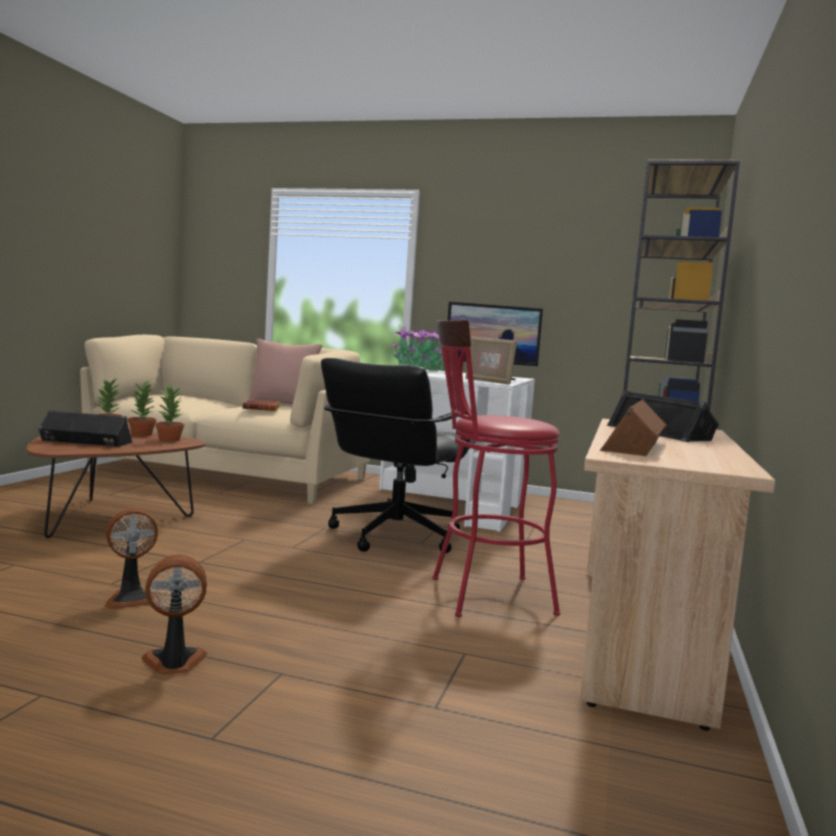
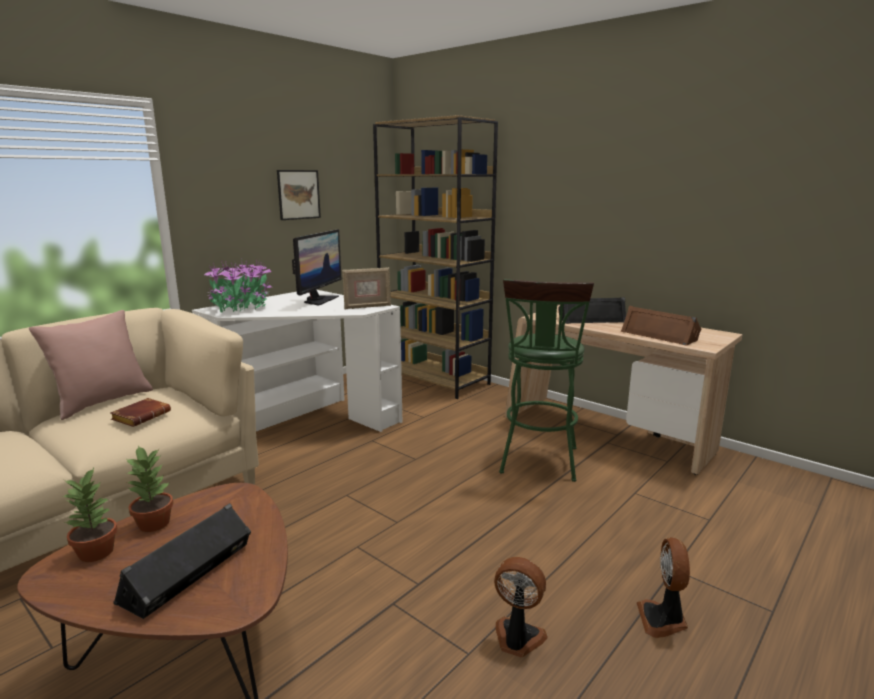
camera: 65 degrees left, 10 degrees up
(131, 599) = (517, 639): fan -> fan turned 60 degrees counterclockwise
(170, 440) = (214, 504): potted plant -> none
(393, 536) = (390, 466): black office chair -> none
(481, 596) = (539, 464): red stool -> green stool
(553, 278) = (298, 194): none -> picture

